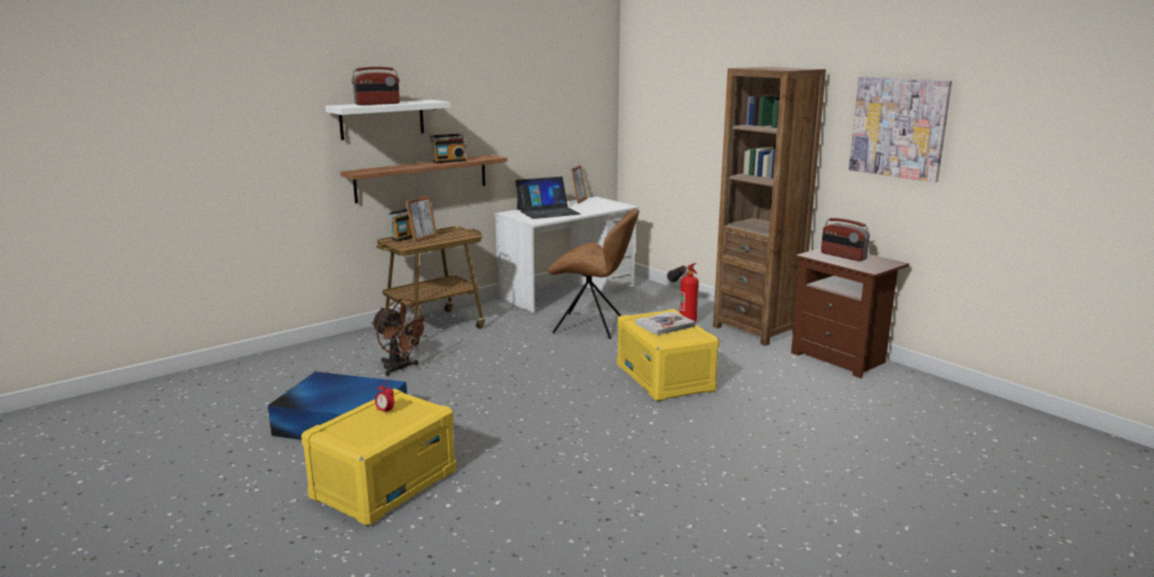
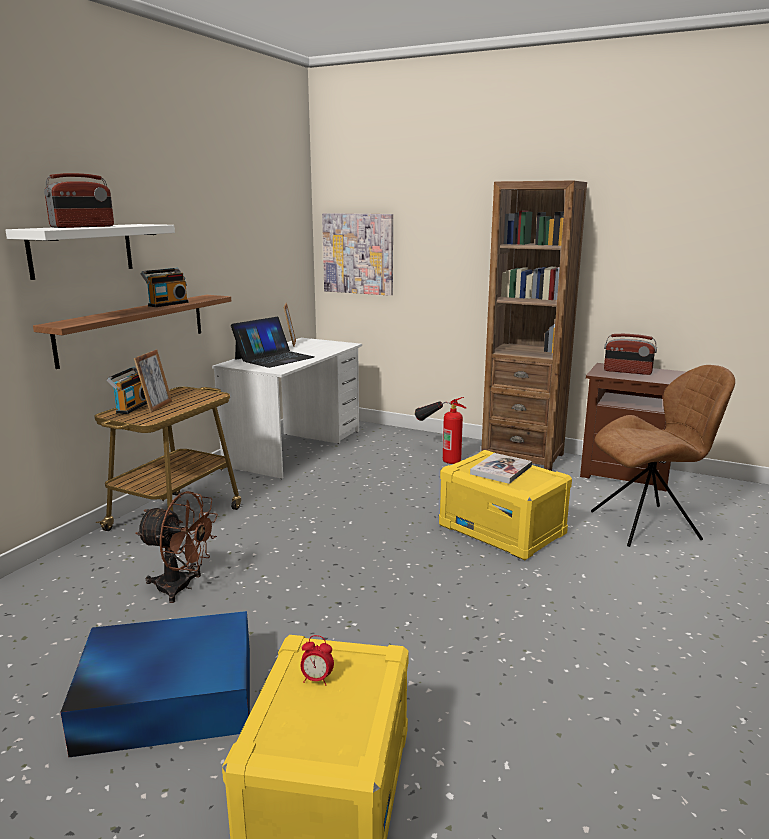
camera: 25 degrees left, 0 degrees up
(591, 326) = (362, 483): brown chair -> brown chair (648, 525)
(898, 127) = (672, 238): picture -> picture (358, 253)

